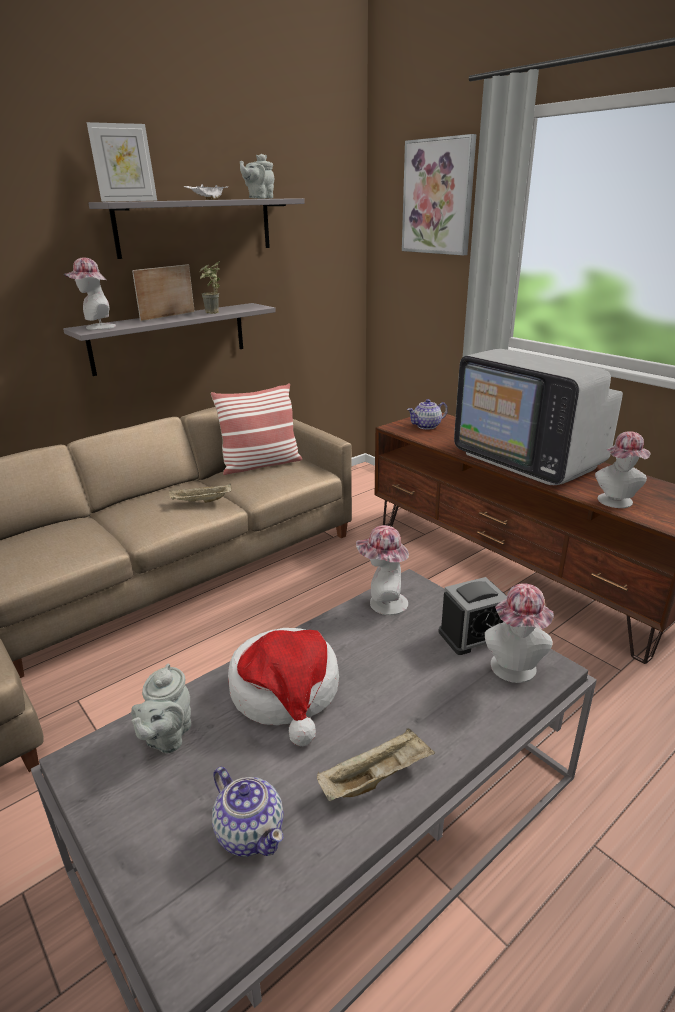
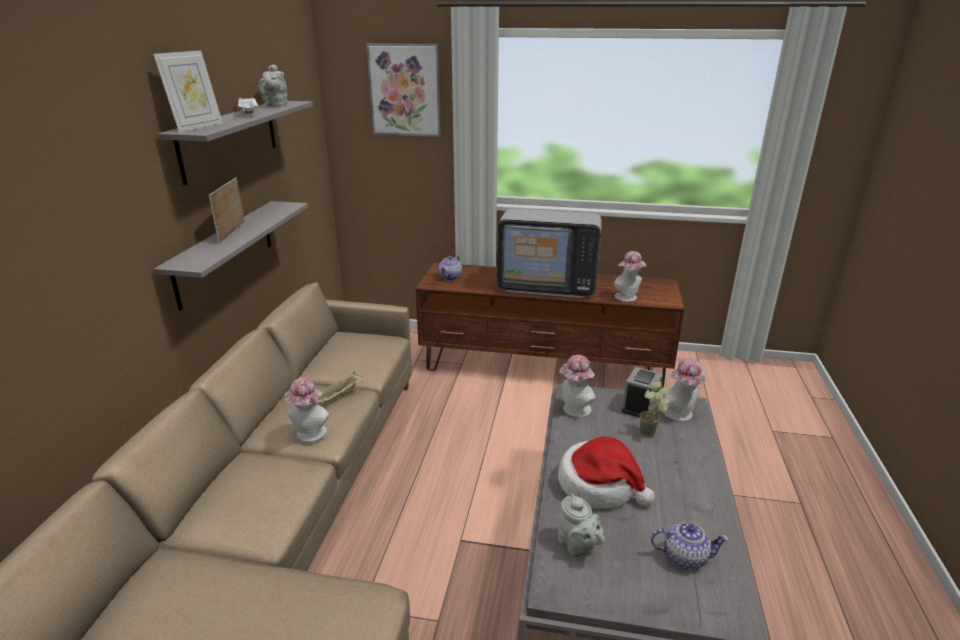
camera: 40 degrees left, 0 degrees up
(96, 327) = (194, 260): hat -> hat (310, 435)
(212, 313) = (268, 220): potted plant -> potted plant (651, 435)
(260, 464) = (336, 349): pillow -> none
(376, 778) = (697, 498): beige tray -> none

